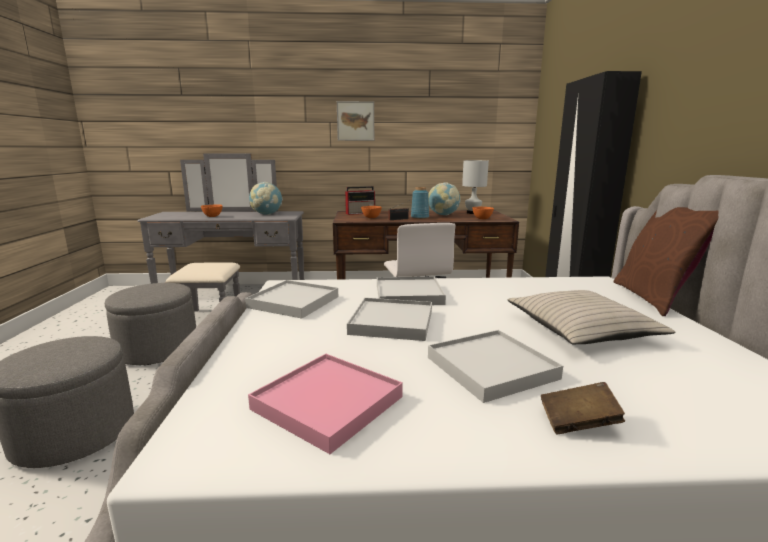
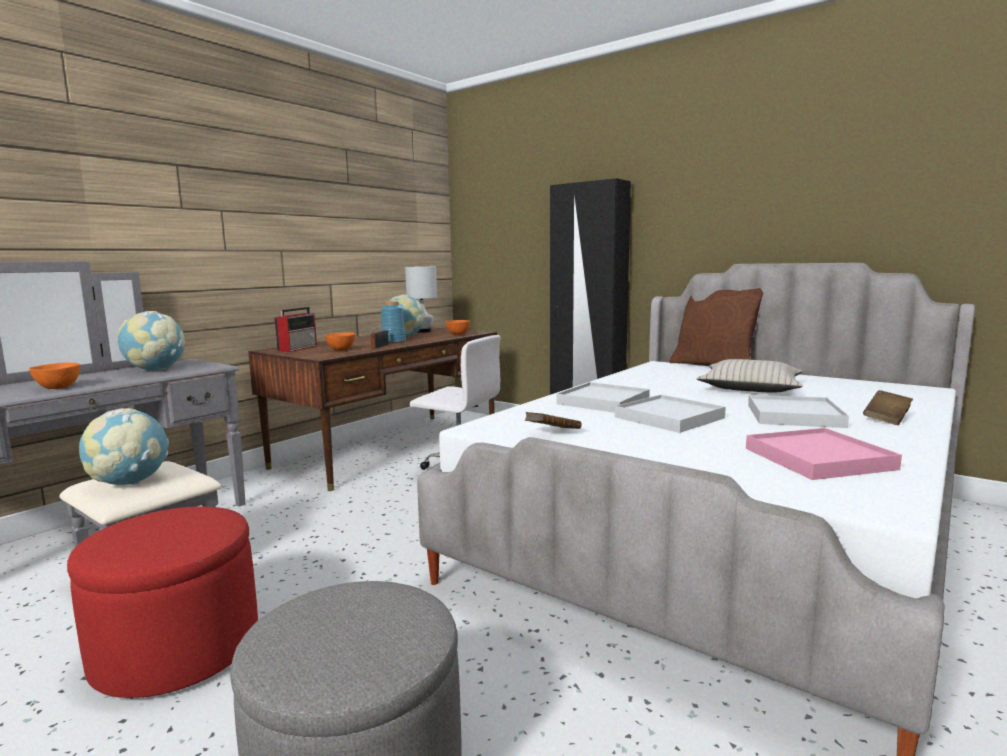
camera: 50 degrees left, 5 degrees down
(158, 349) = (177, 650): grey ottoman -> red ottoman
(195, 267) = (129, 482): none -> globe
(293, 302) = (552, 433): white tray -> brown book
(355, 121) = (261, 211): picture -> none

